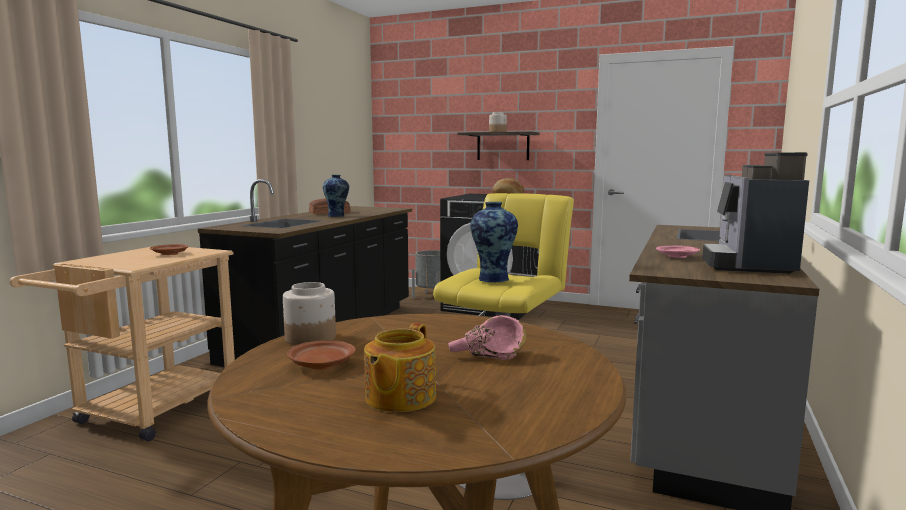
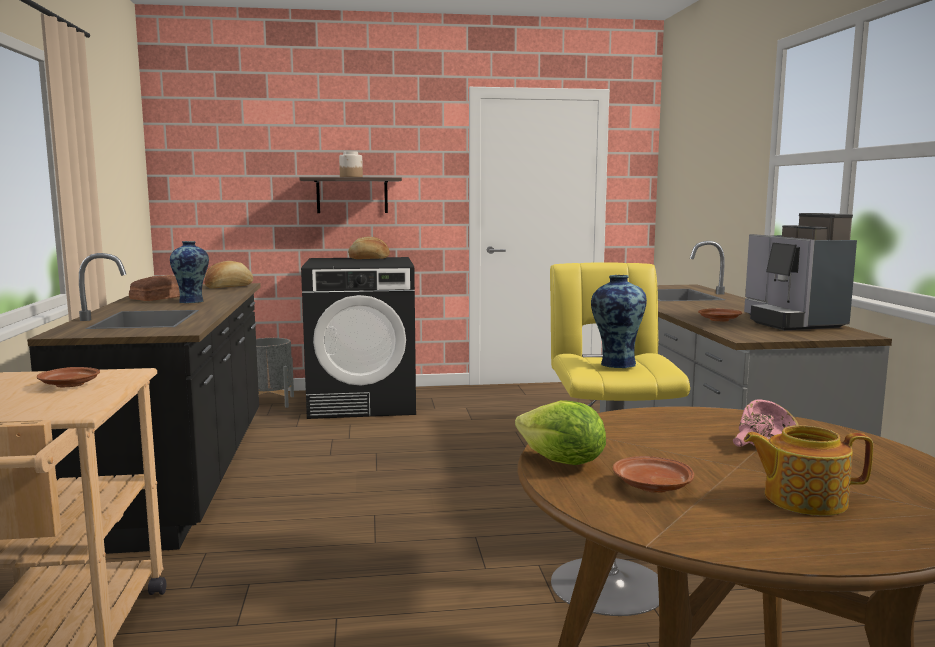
camera: 30 degrees left, 0 degrees up
(310, 338) = (561, 462): jar -> lettuce
(385, 209) = (229, 287): none -> bread
(399, 398) = (802, 499): teapot -> teapot turned 105 degrees clockwise
(677, 257) = (719, 320): pink plate -> brown plate

